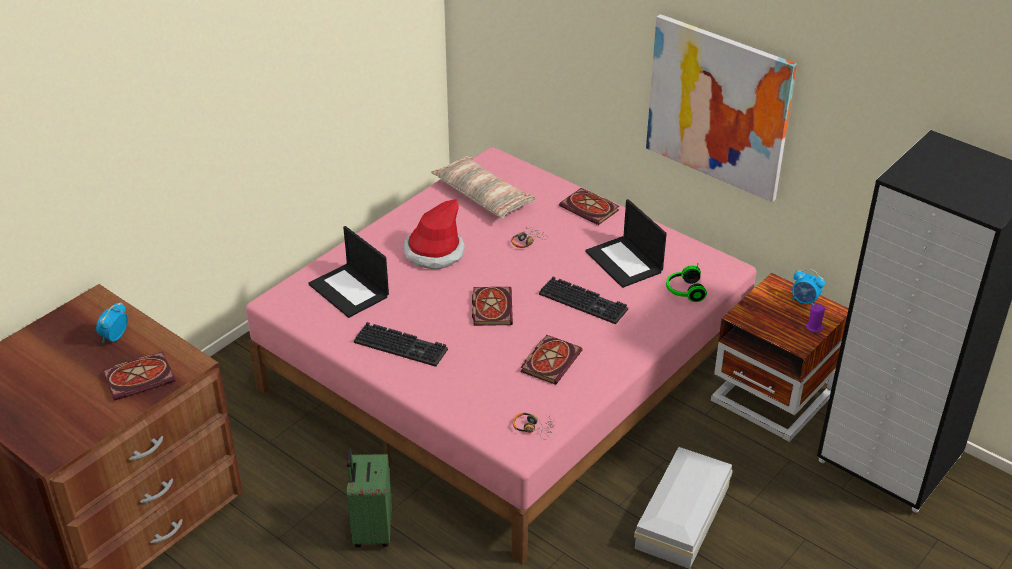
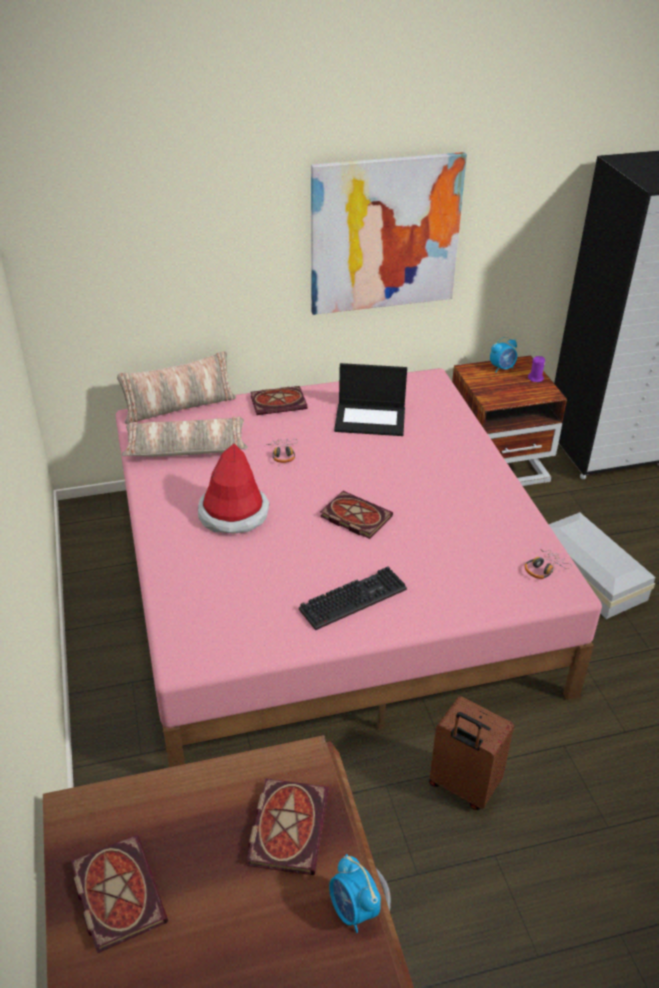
camera: 55 degrees left, 0 degrees up
(114, 337) = (178, 821): alarm clock -> alarm clock (353, 910)
(350, 290) = (228, 596): laptop -> none
(371, 530) = (462, 786): green suitcase -> brown suitcase
(527, 168) = (179, 407): none -> pillow
(550, 360) = (461, 517): book -> book (115, 892)
(585, 301) = (401, 462): keyboard -> none
(684, 291) = (439, 410): headphones -> none

